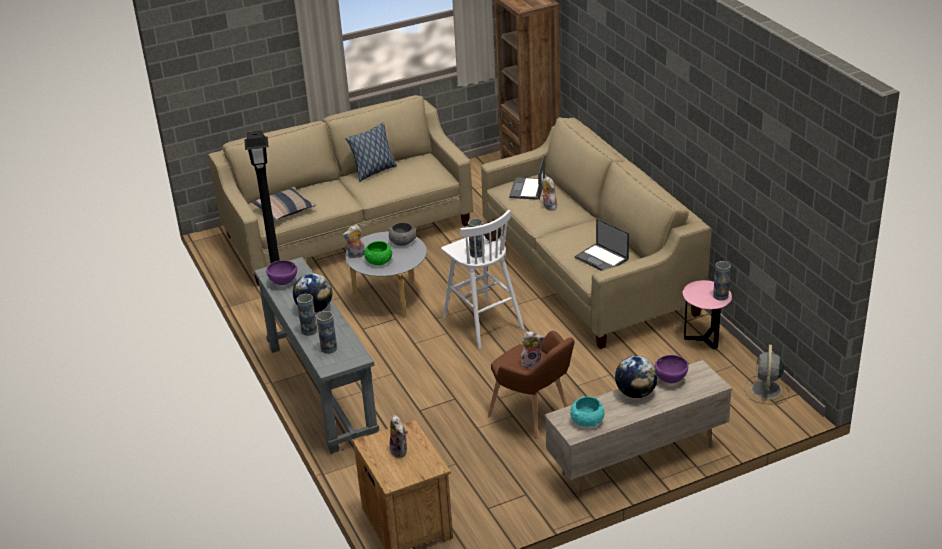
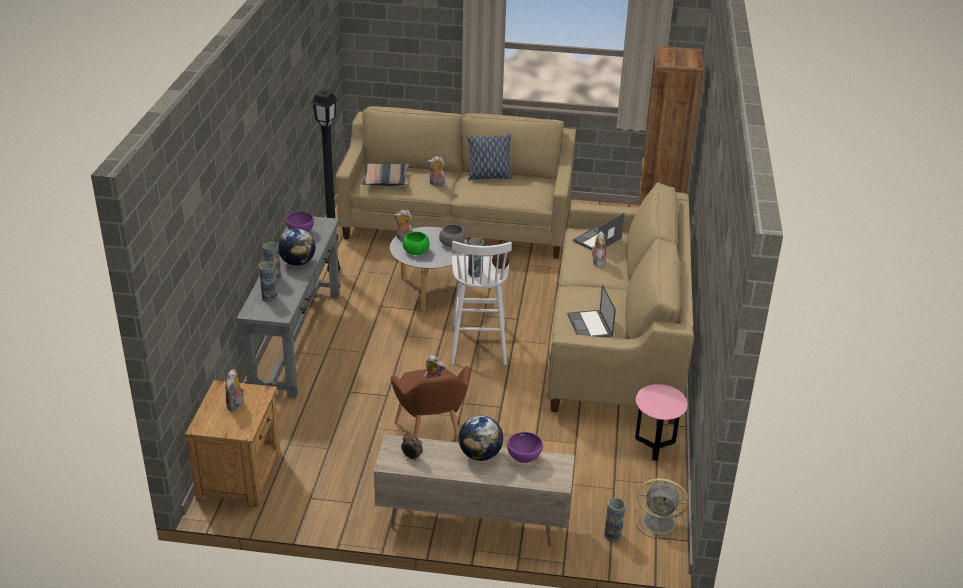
camera: 30 degrees right, 0 degrees up
(335, 196) = (436, 184): none -> plush toy
(587, 420) = (411, 457): turquoise bowl -> alarm clock
(720, 296) = (672, 408): vase -> vase (612, 535)
(766, 390) = (660, 522): grey fan -> grey fan turned 120 degrees counterclockwise

